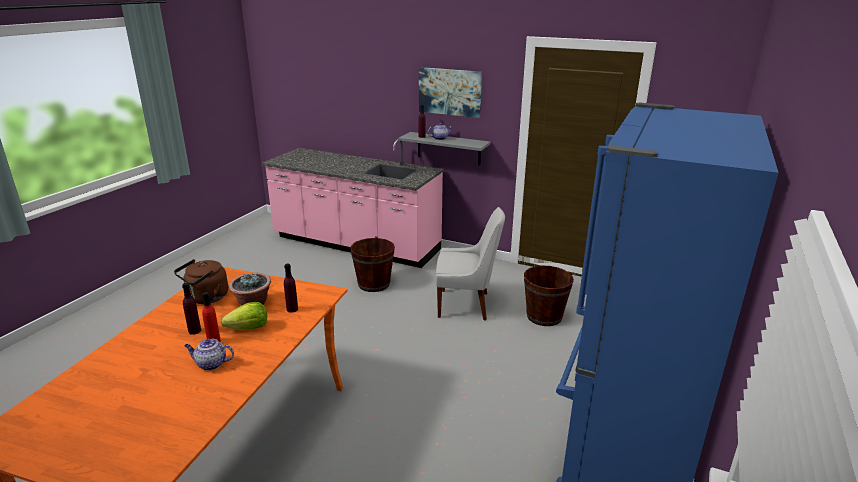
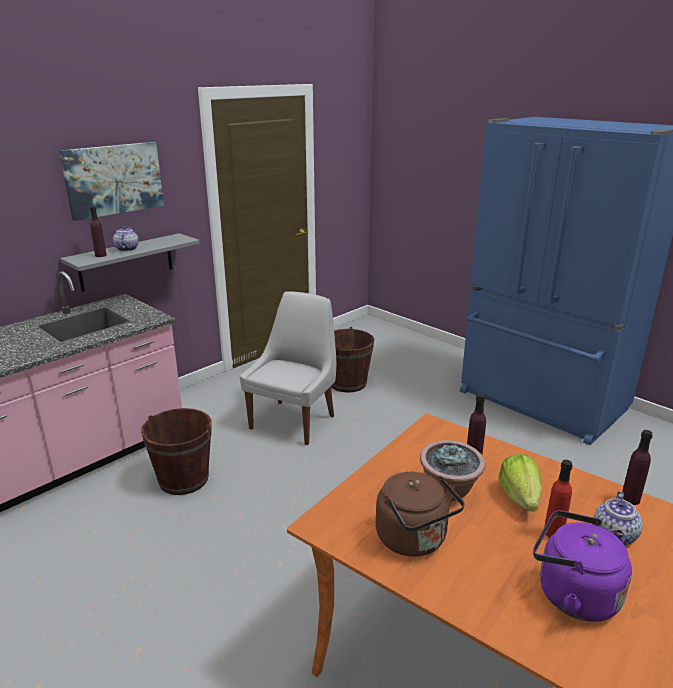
camera: 70 degrees left, 0 degrees up
(160, 348) = (571, 594): none -> purple kettle
(194, 331) = (521, 553): purple bottle -> purple bottle (630, 499)

